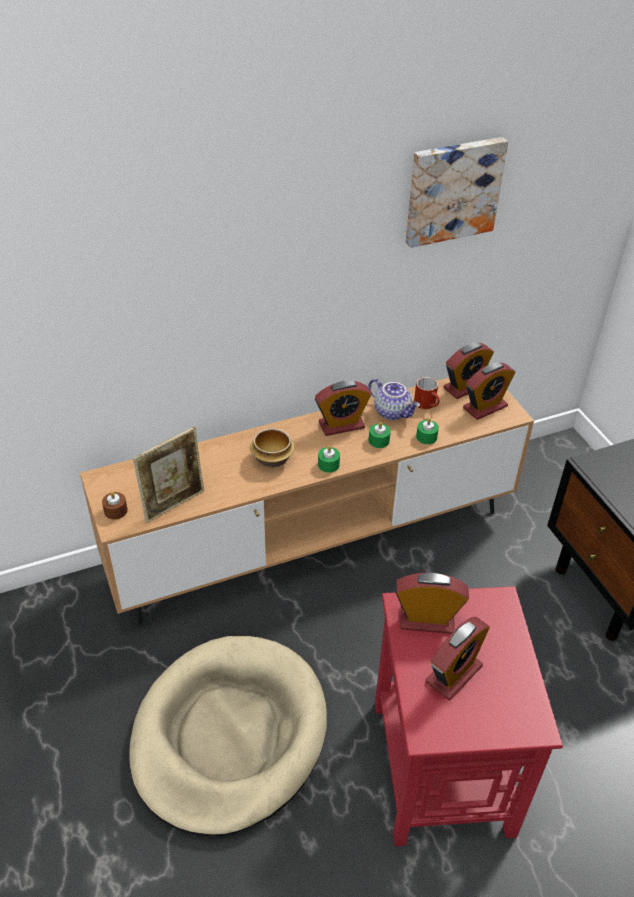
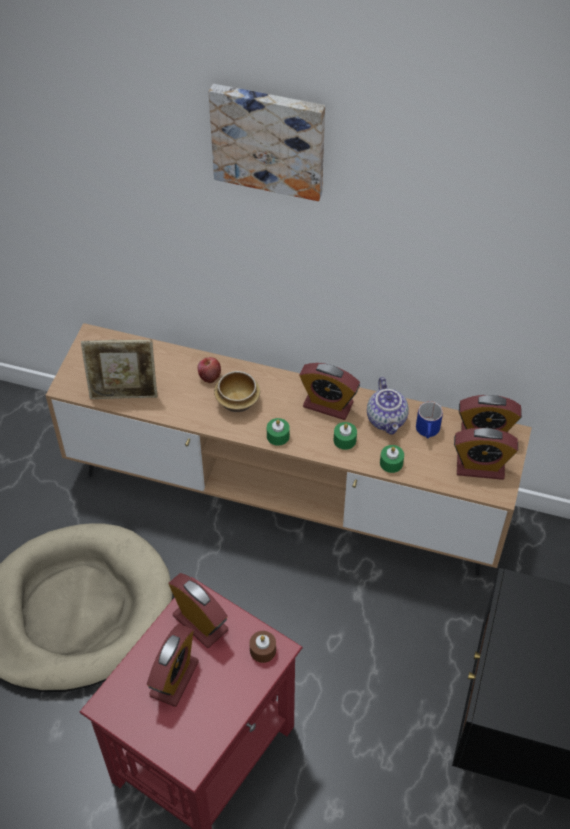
camera: 40 degrees right, 10 degrees up
(115, 510) = (78, 373): brown candle -> brown candle (263, 650)
(230, 453) = (209, 375): none -> apple
(428, 404) = (428, 431): red mug -> blue mug
(452, 190) = (492, 237): picture -> picture (269, 139)
(453, 674) = (174, 678): alarm clock -> alarm clock turned 60 degrees counterclockwise

